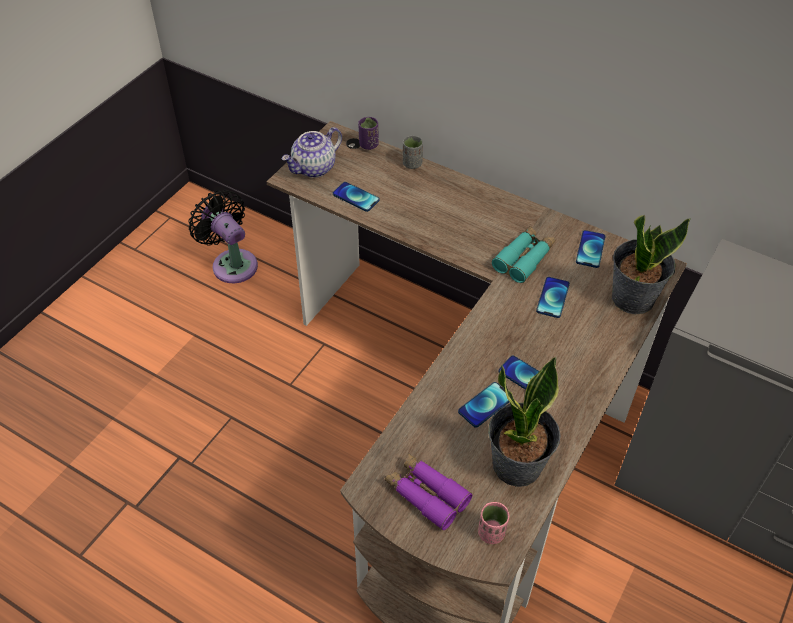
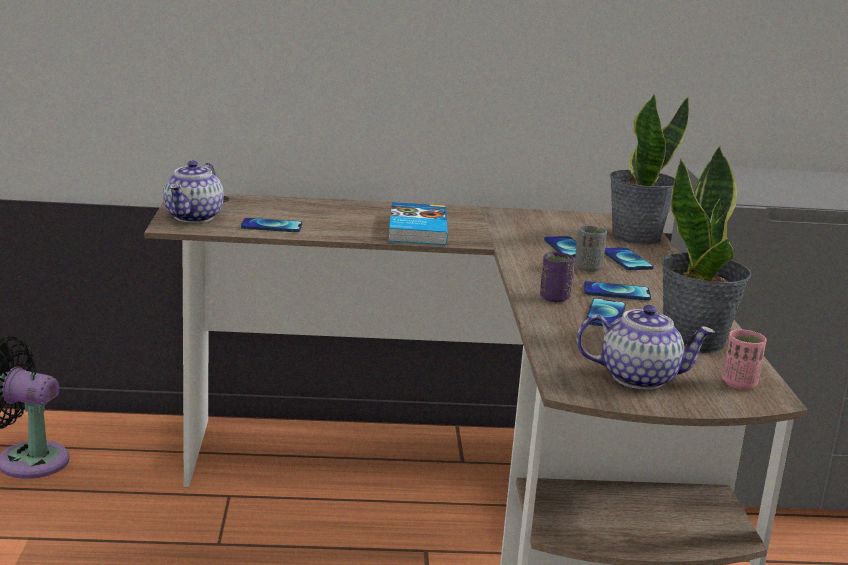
camera: 35 degrees left, 30 degrees down
(368, 145) = (239, 196): purple cup -> purple cup (554, 298)
(412, 164) = (305, 201): grey cup -> grey cup (588, 268)
(426, 494) = (639, 378): purple binoculars -> teapot
(458, 232) = (415, 229): none -> book
(524, 259) = (505, 233): turquoise binoculars -> none
(590, 249) = (557, 220): phone -> phone (626, 260)

